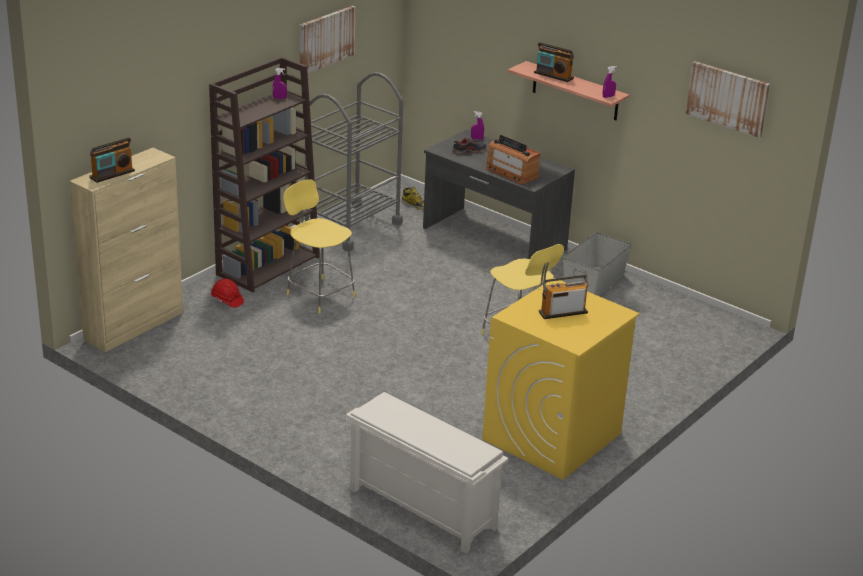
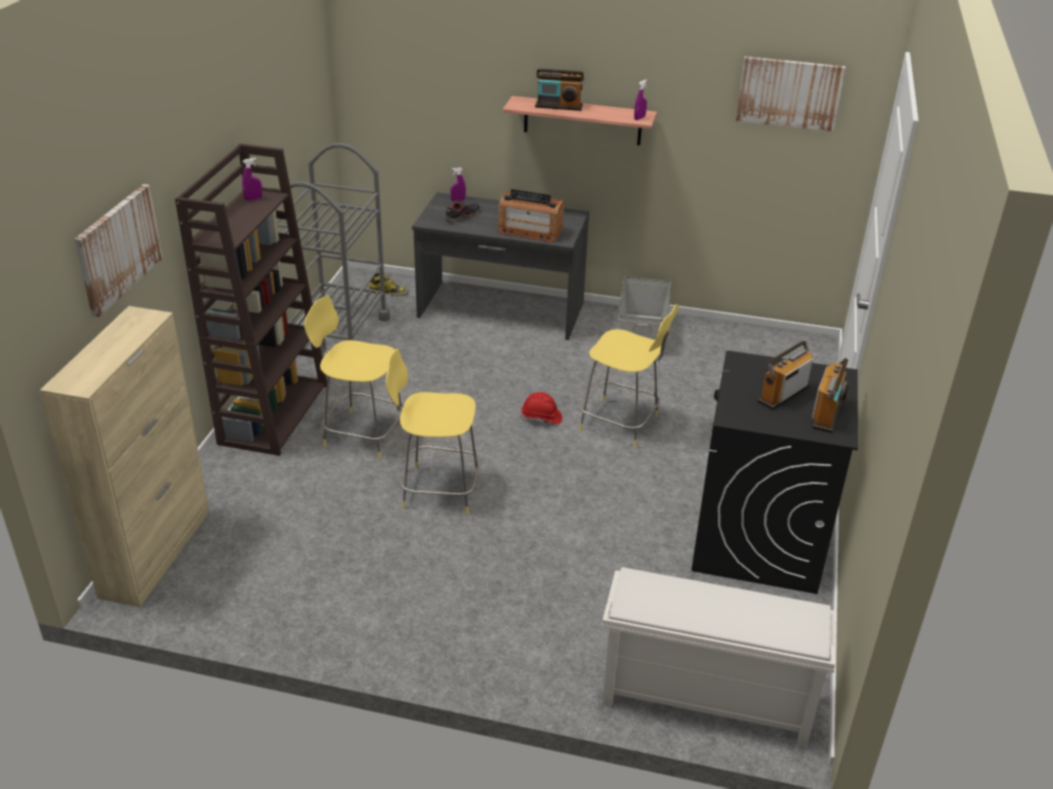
camera: 25 degrees left, 5 degrees up
(112, 174) = (100, 362): radio -> radio (827, 414)
(227, 300) = (255, 477): red hard hat -> red hard hat (541, 418)
(326, 39) = (273, 112): picture -> picture (118, 248)
(344, 342) = (437, 489): none -> yellow stool
(552, 437) = (759, 540): yellow washing machine -> black washing machine

